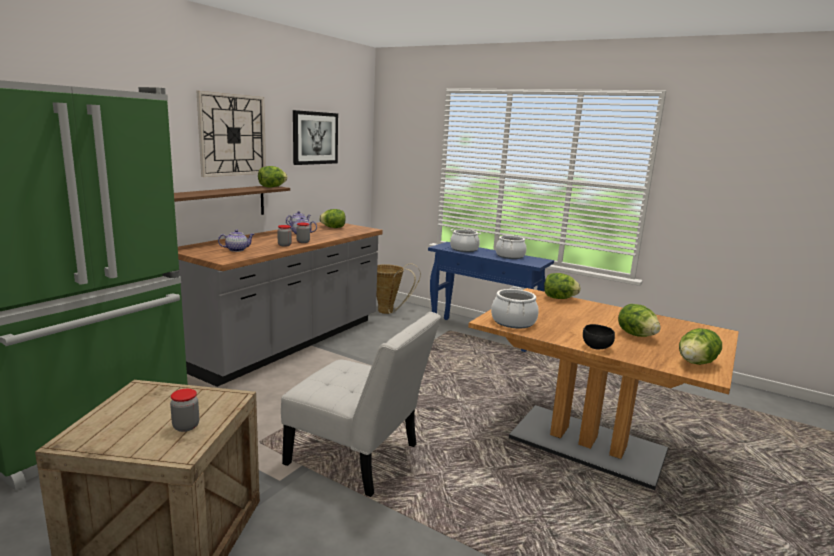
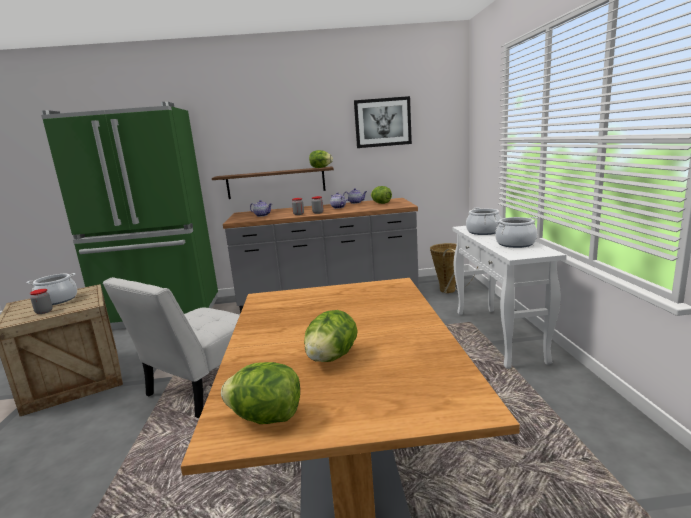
camera: 55 degrees right, 0 degrees up
(232, 135) = (291, 128): wall clock -> none
(359, 457) = (200, 388): white chair -> white chair turned 45 degrees clockwise
(483, 334) = (499, 336): blue console table -> white console table
(513, 322) = (275, 303): cooking pot -> cooking pot (57, 300)
(559, 298) = (402, 295): lettuce -> none
(596, 347) = (248, 350): black bowl -> none

